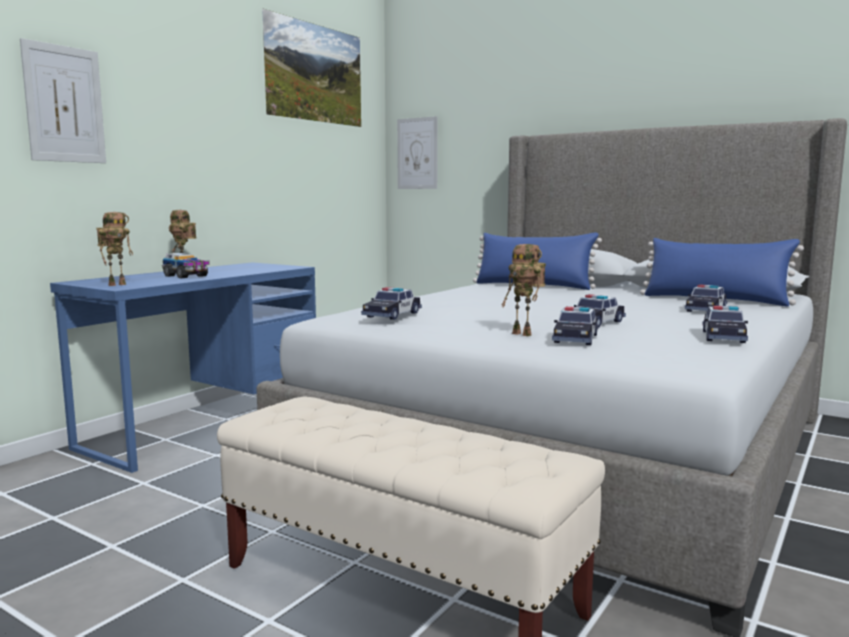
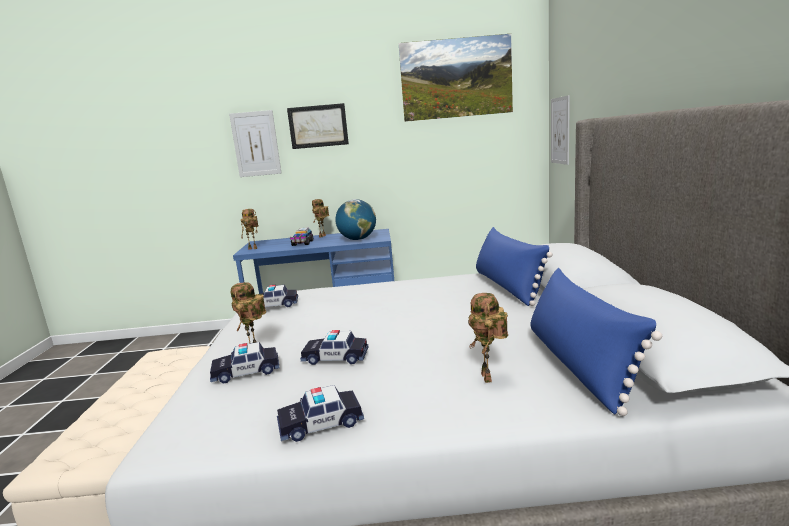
camera: 55 degrees right, 5 degrees up
(163, 96) = (318, 126): none -> picture
(261, 269) = (357, 239): none -> globe
(706, 309) = (489, 378): toy car -> toy robot

